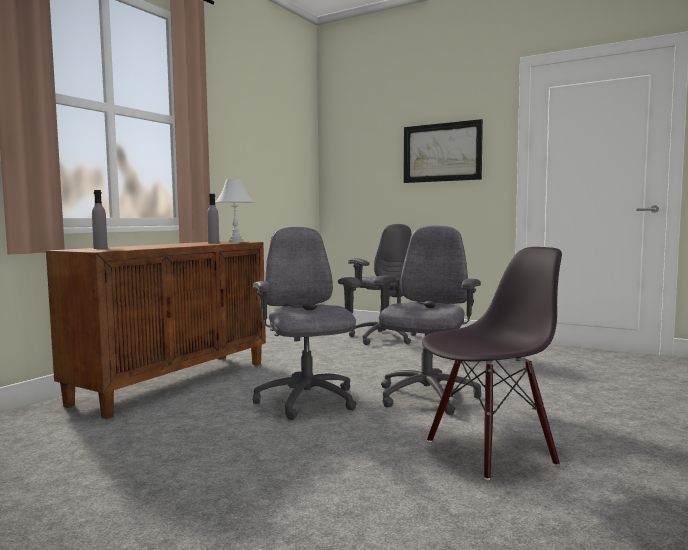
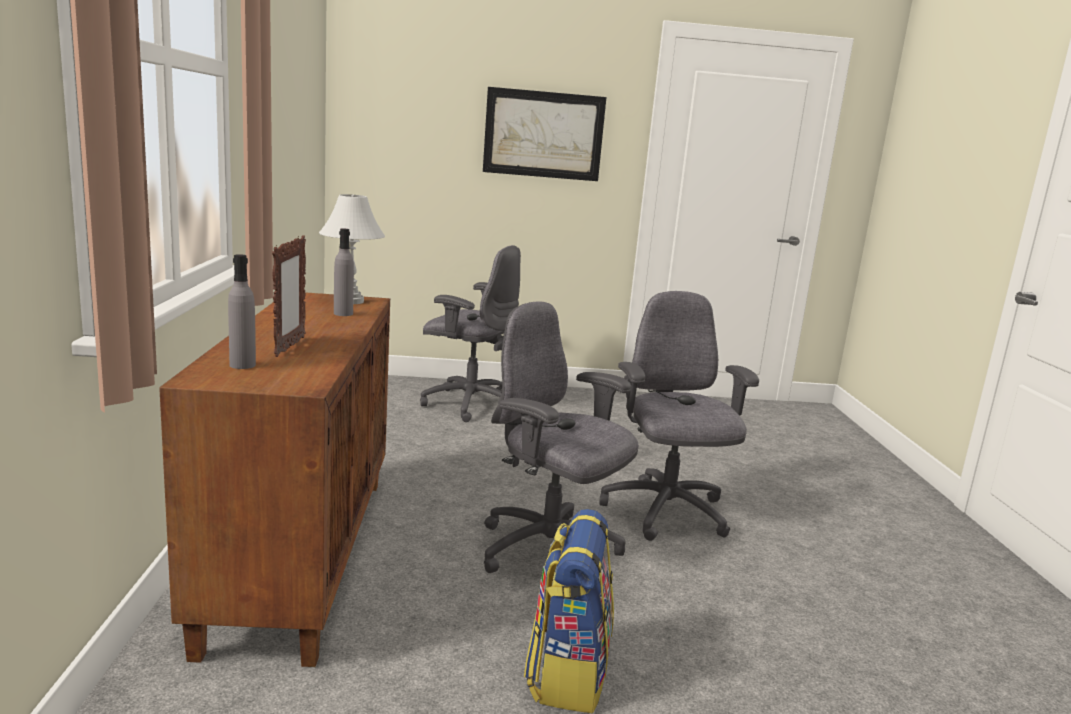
camera: 35 degrees left, 10 degrees up
(142, 247) = (289, 347): none -> picture frame
(217, 448) = (567, 672): none -> backpack
(489, 451) = (827, 585): black chair -> none

